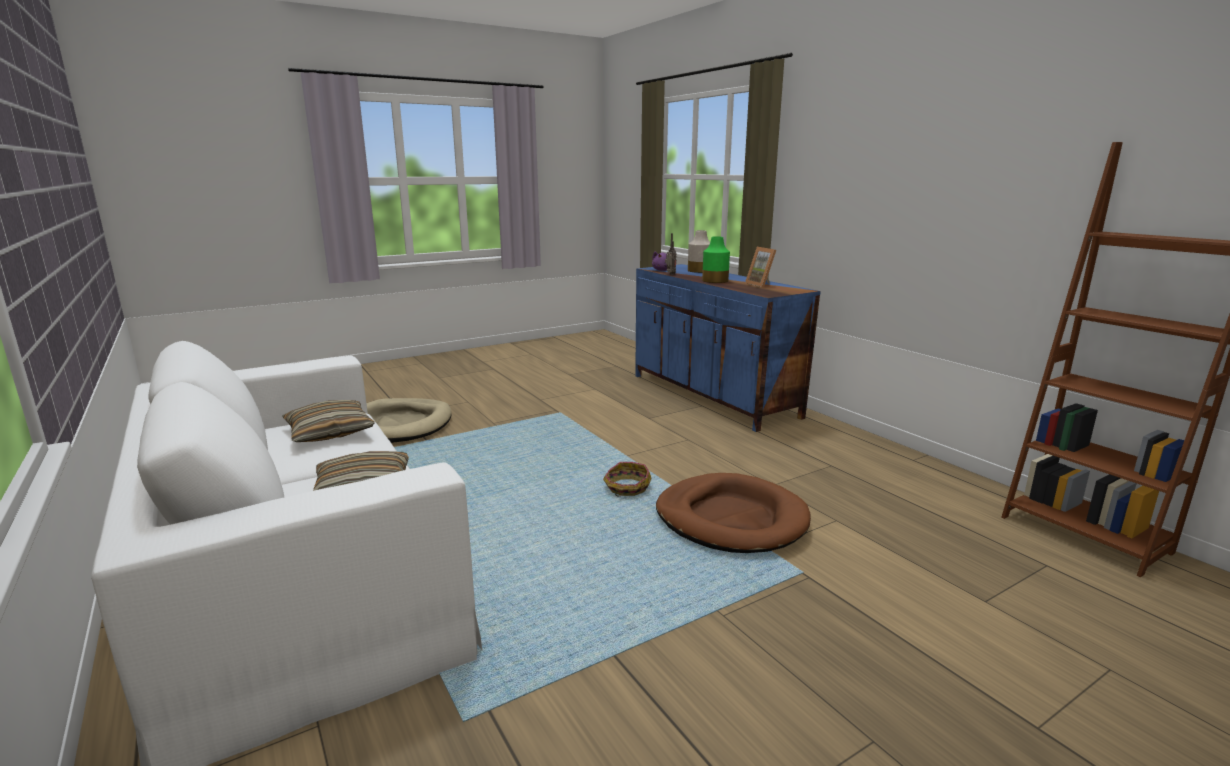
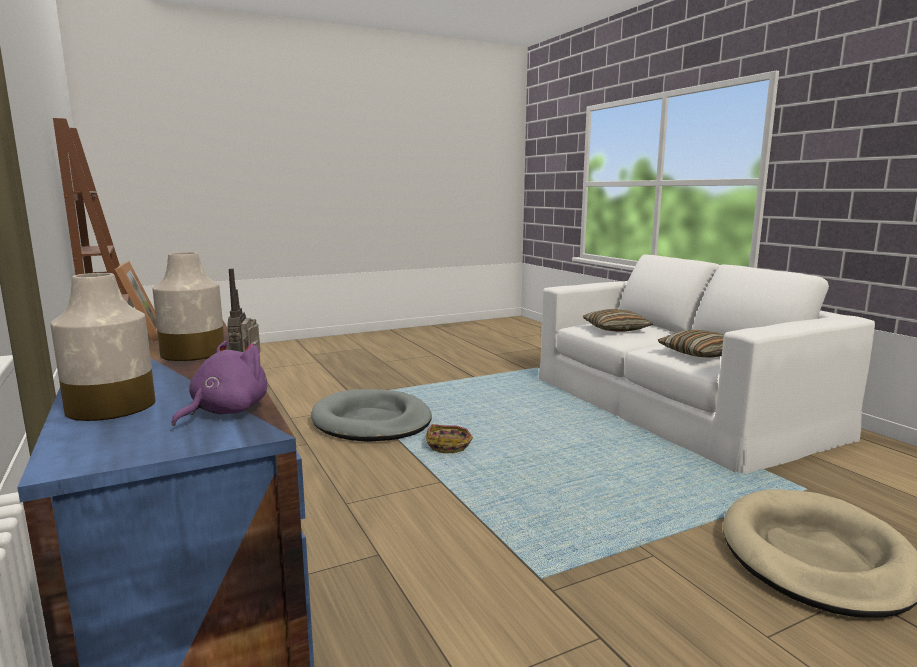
camera: 175 degrees left, 5 degrees down
(714, 280) = (194, 352): green vase -> beige vase
(731, 518) = (371, 421): brown dog bed -> grey dog bed

